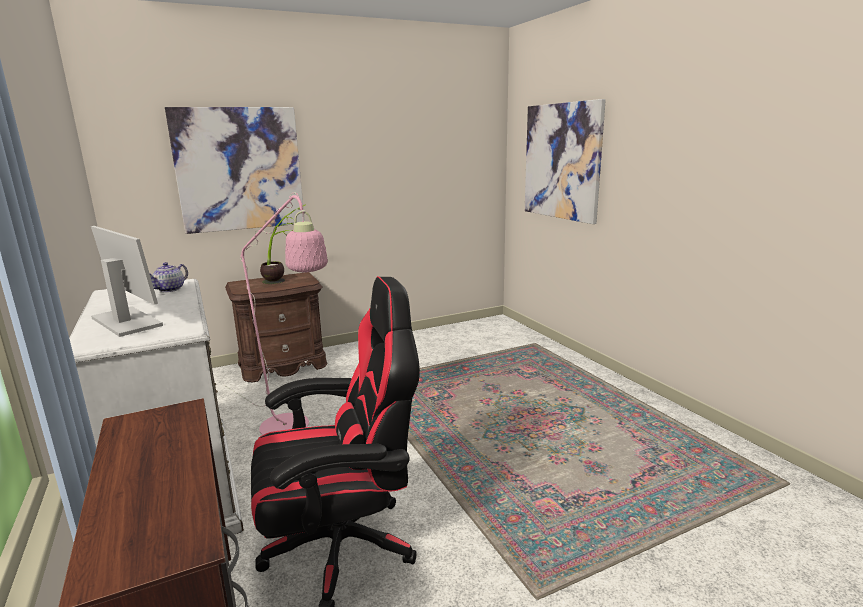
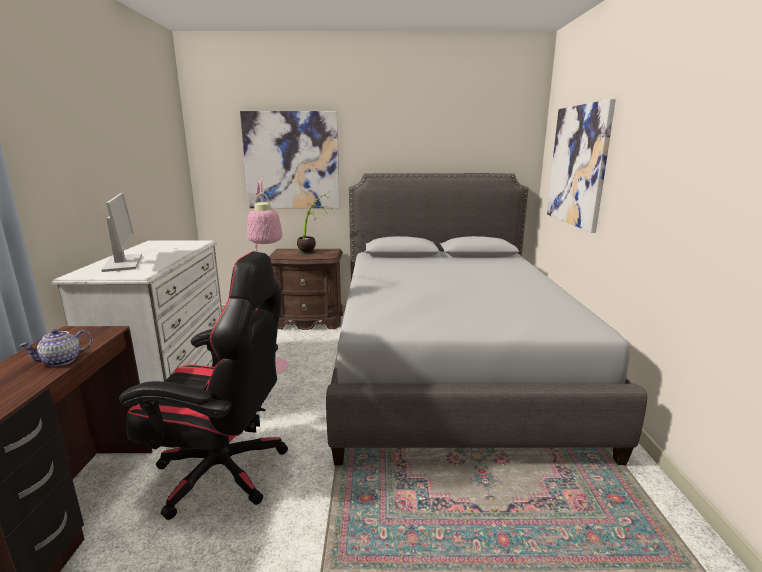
camera: 25 degrees right, 0 degrees up
(170, 289) = (185, 245): teapot -> teapot (62, 361)
(479, 379) = (449, 366): none -> grey bed

